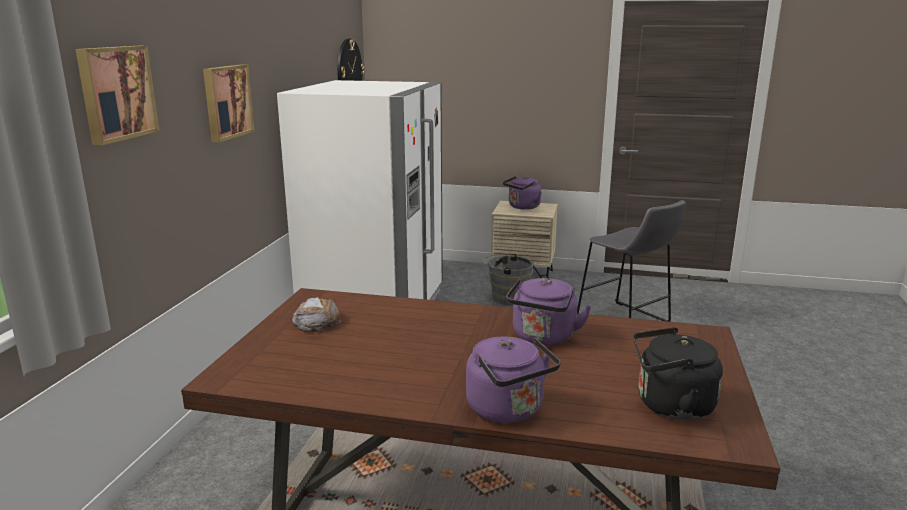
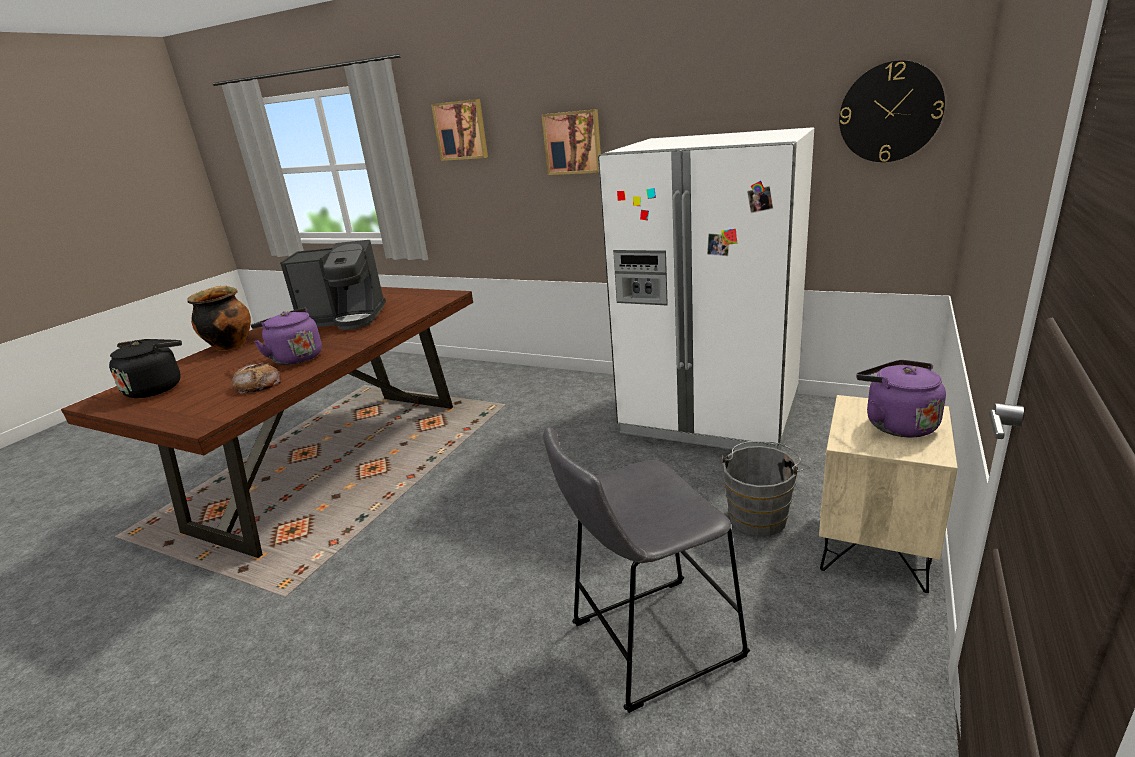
camera: 105 degrees right, 5 degrees up
(316, 321) = (406, 299): bread -> bread (258, 384)
(396, 345) = (345, 319): none -> coffee machine
(508, 410) = (230, 345): purple kettle -> cooking pot

